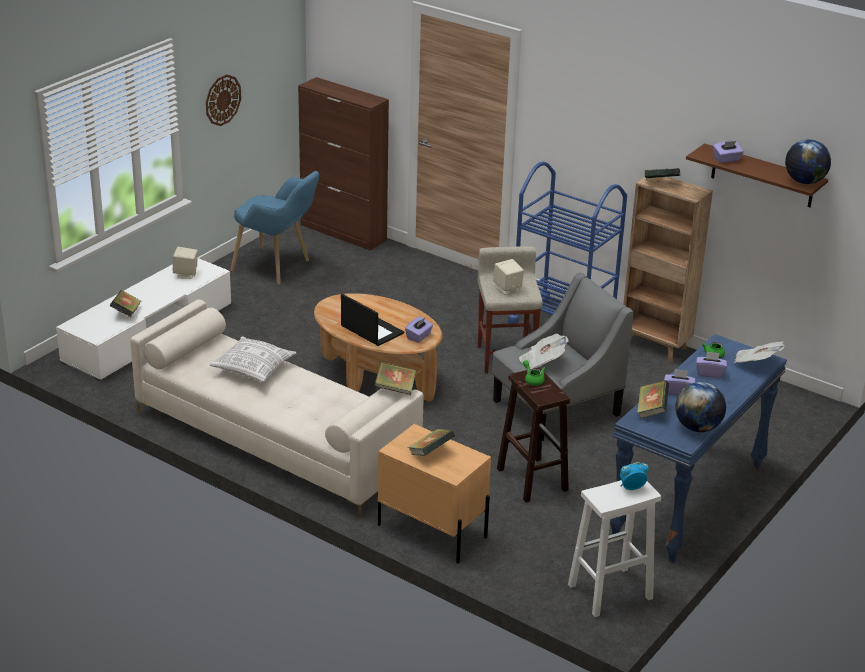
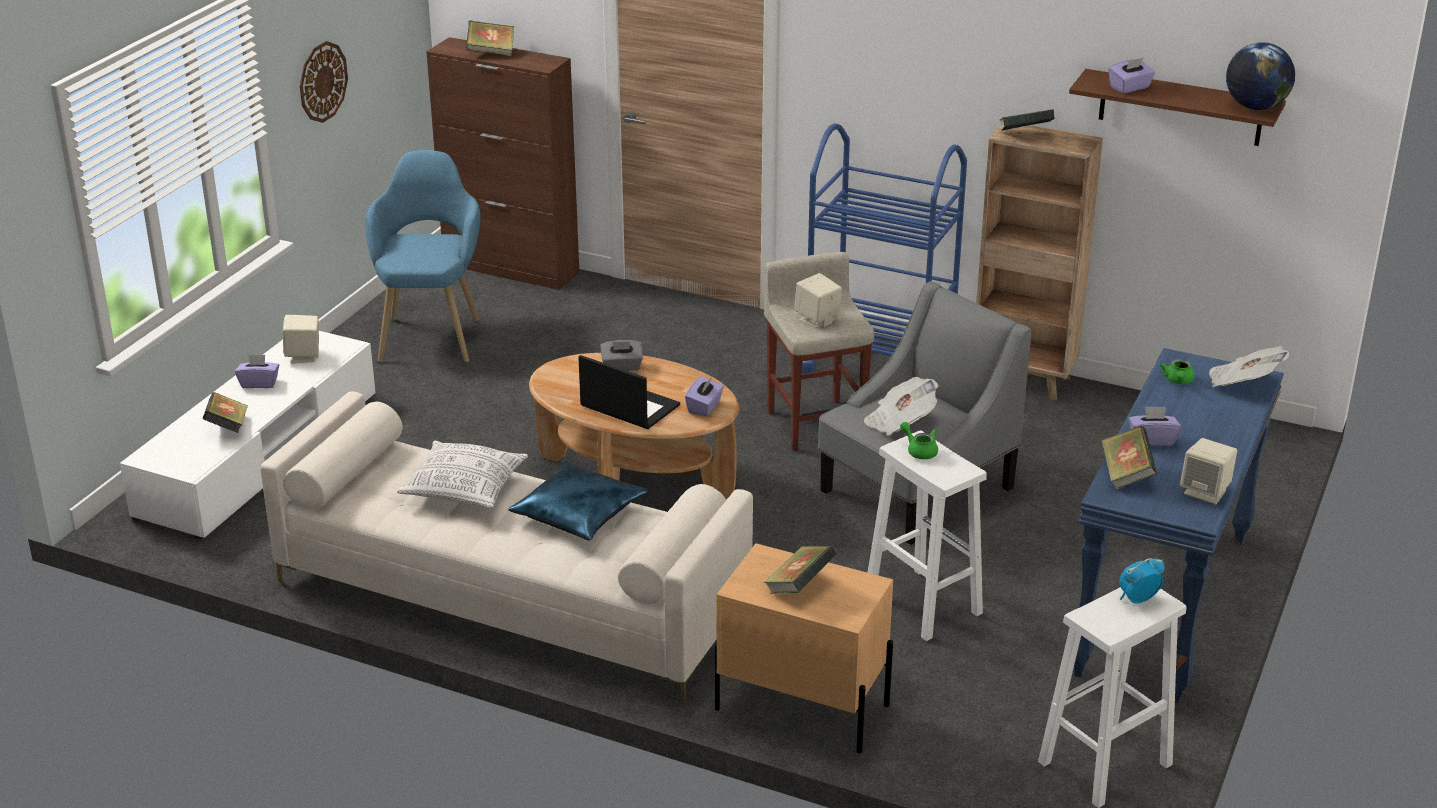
camera: 10 degrees left, 0 degrees up
(279, 269) = (431, 332): blue armchair -> blue armchair turned 105 degrees counterclockwise
(317, 392) = (577, 512): none -> blue pillow
(376, 305) = (622, 367): none -> grey tissue box
(395, 388) = (708, 492): book -> book (491, 52)
(531, 479) = (921, 603): brown stool -> white stool
(697, 427) = (1205, 492): globe -> beige speaker
(710, 373) = (1184, 407): purple tissue box -> purple tissue box (259, 383)

